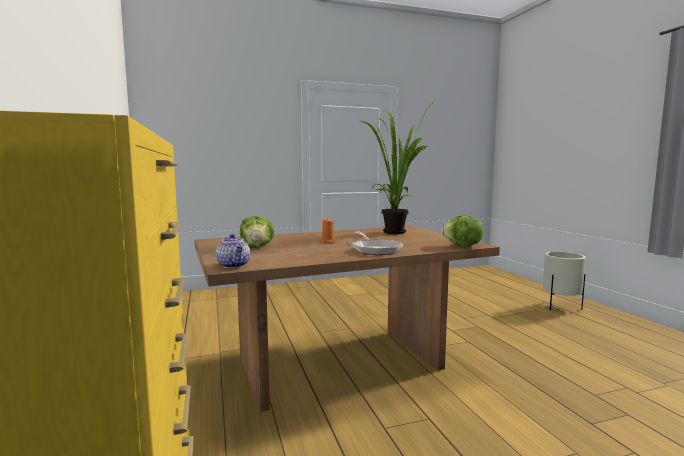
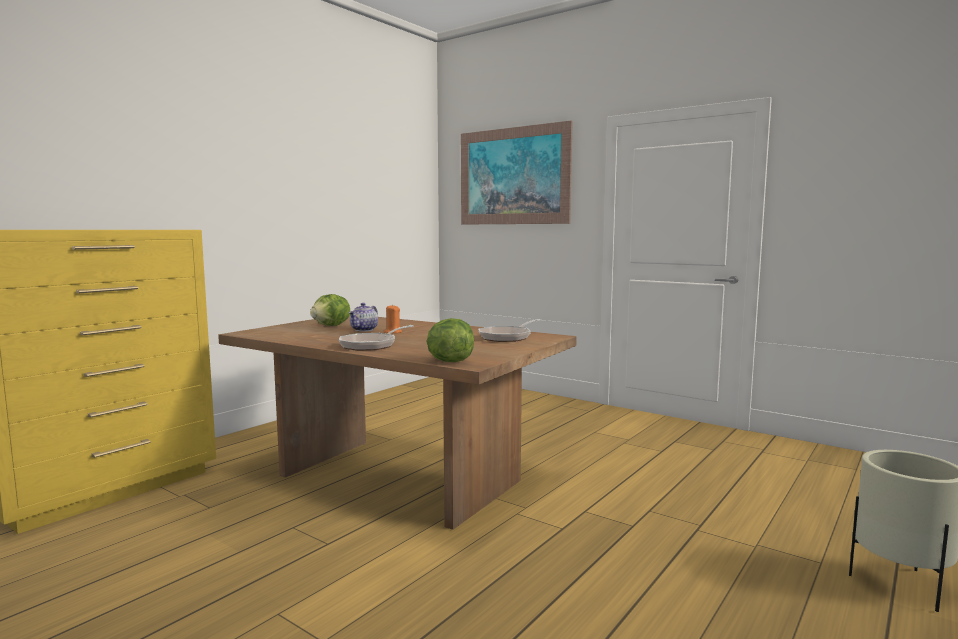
camera: 55 degrees right, 0 degrees up
(220, 114) = (513, 176): none -> picture
(234, 266) = (251, 333): teapot -> teapot (364, 330)
(395, 231) = (507, 337): potted plant -> frying pan

